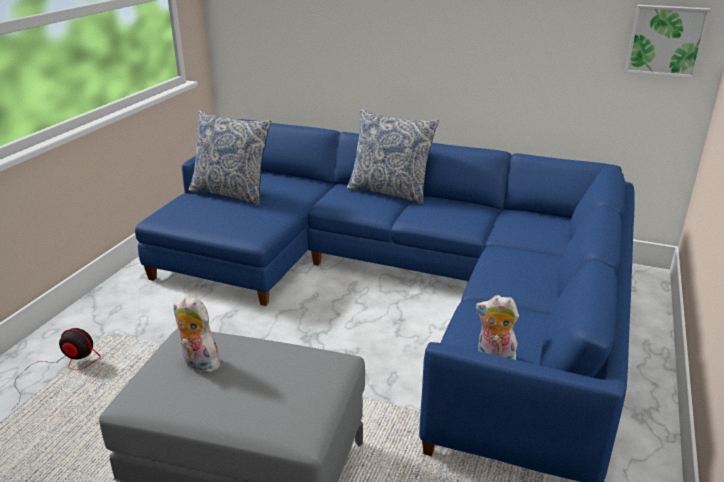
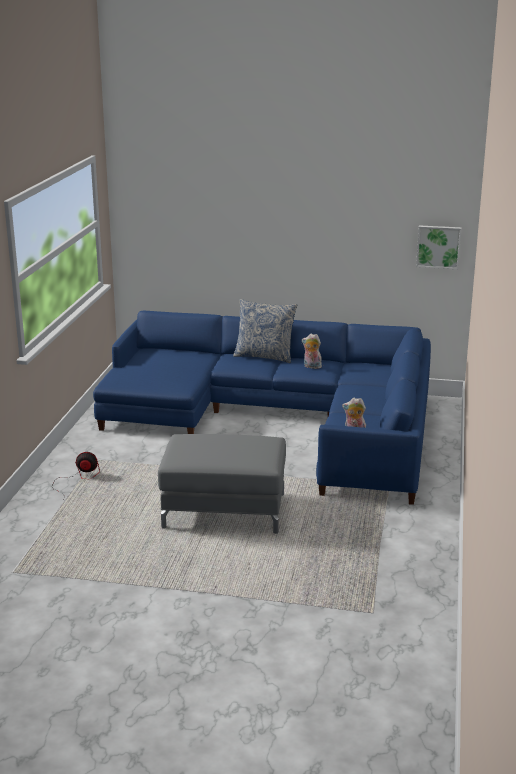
camera: 10 degrees left, 5 degrees down
(198, 364) = (199, 445): plush toy -> plush toy (311, 367)
(232, 193) = (151, 364): pillow -> none

